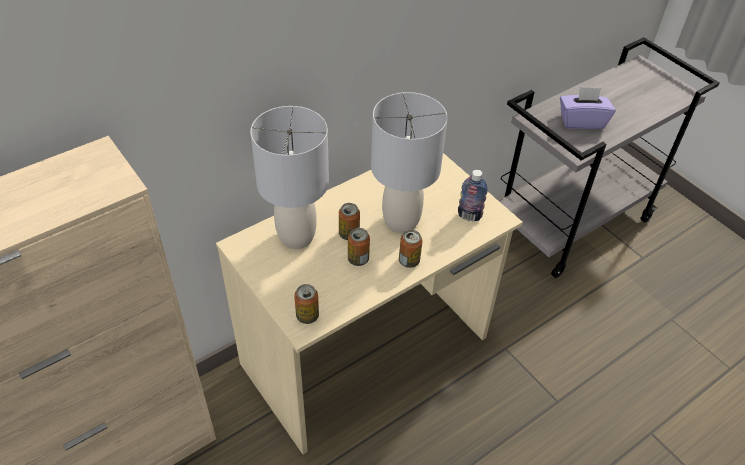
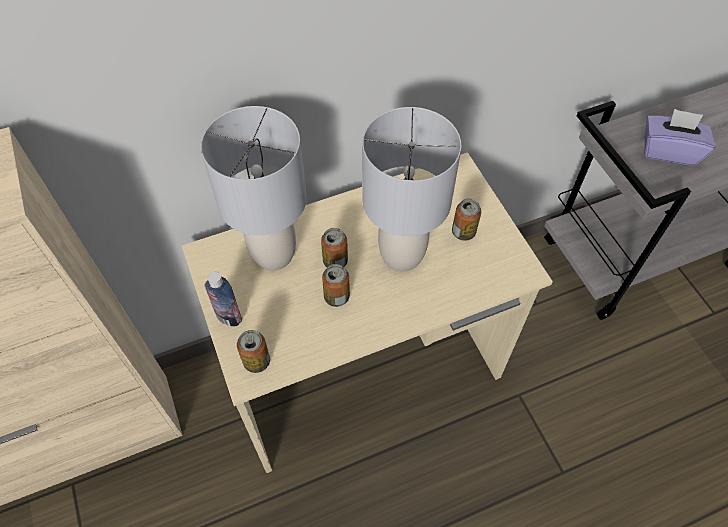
camera: 15 degrees right, 10 degrees up
(409, 261) = (396, 310): can -> can (463, 232)
(469, 216) = (487, 261): bottle -> bottle (228, 317)

